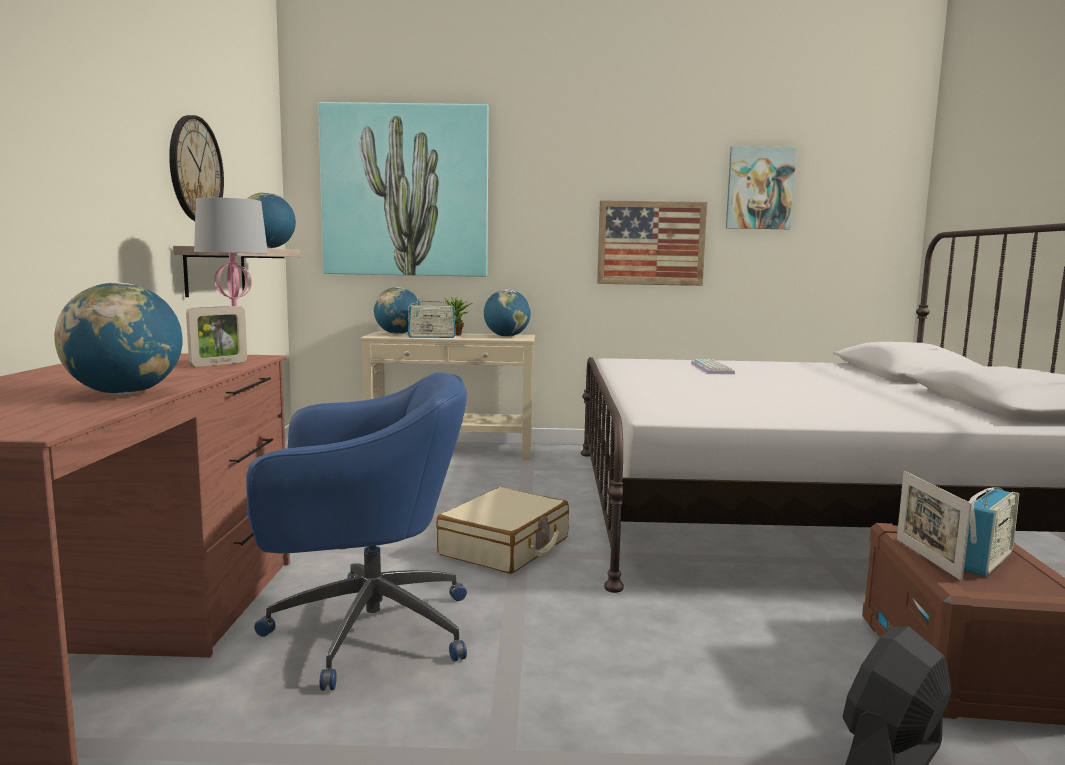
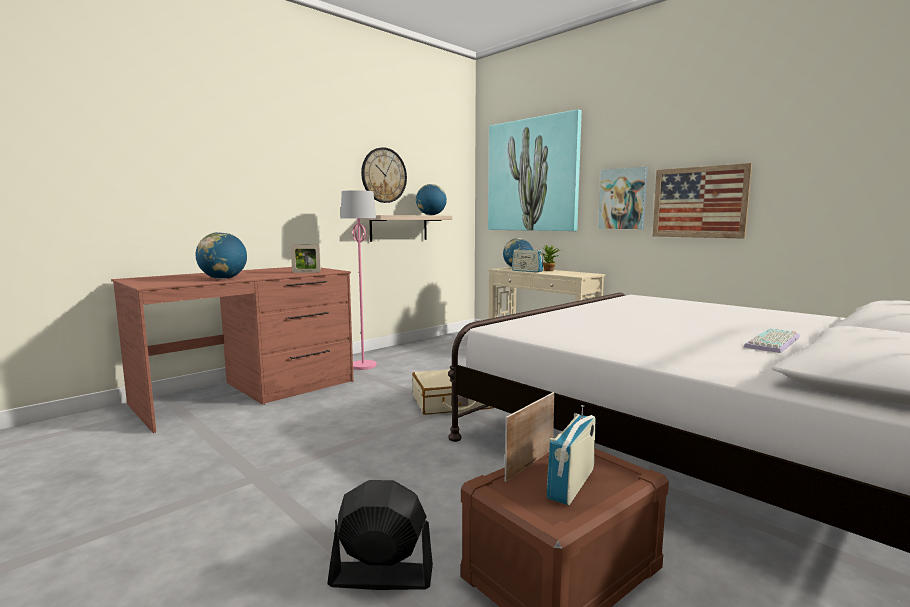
camera: 45 degrees right, 0 degrees up
(364, 630) = (321, 414): blue office chair -> none
(506, 336) = (577, 273): globe -> none
(713, 368) = (688, 309): keyboard -> keyboard (774, 342)
(760, 188) = (810, 144): picture -> picture (623, 199)
(985, 561) = (571, 484): radio -> radio turned 120 degrees clockwise

